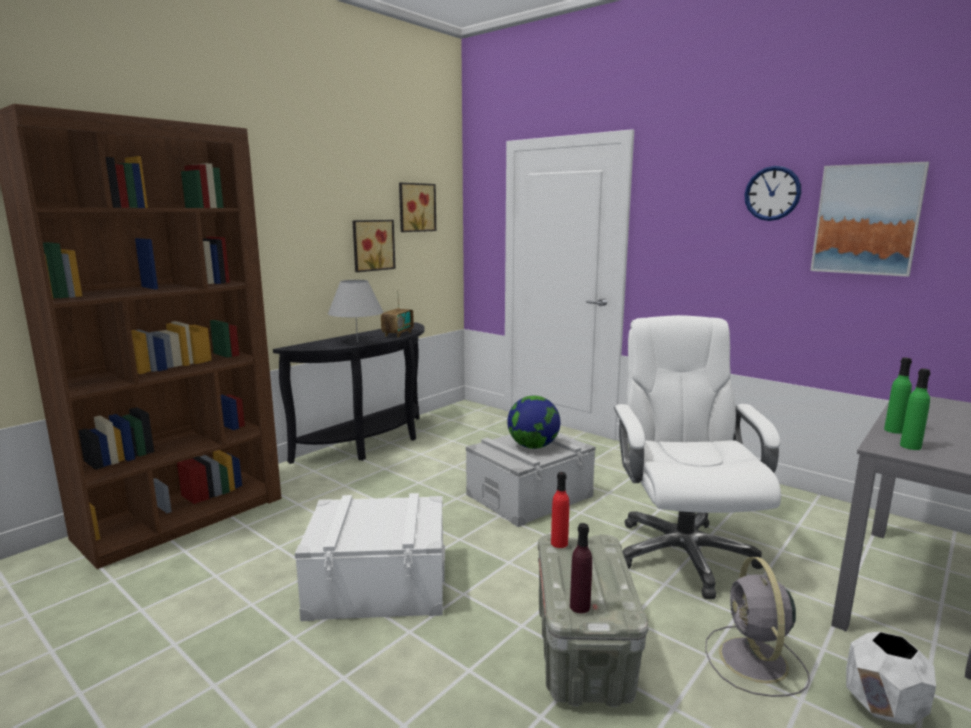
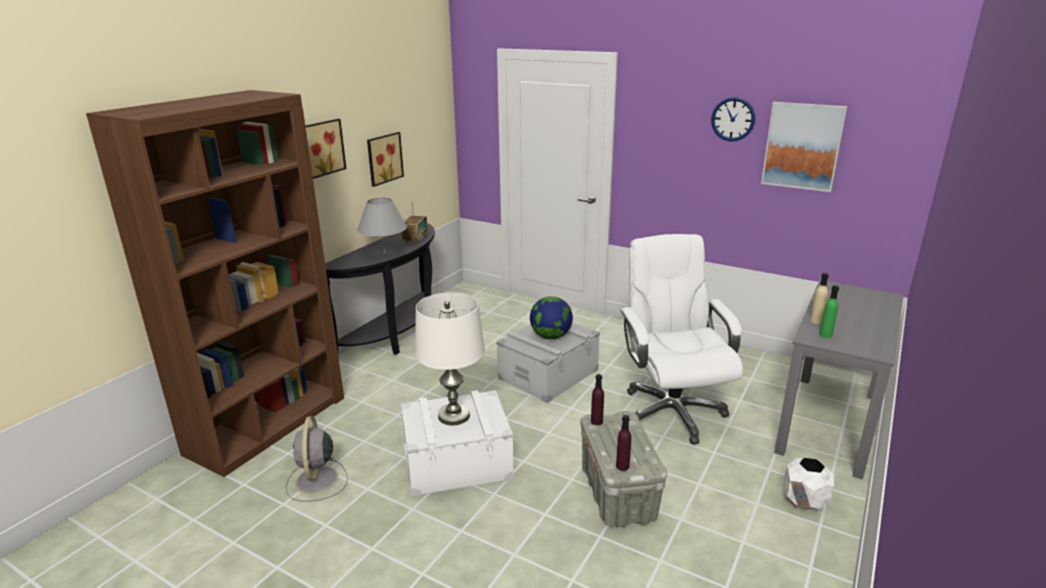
camera: 10 degrees left, 10 degrees up
(376, 519) = (454, 415): none -> white table lamp
(415, 207) = (416, 115): picture -> picture (321, 148)
(559, 543) = (596, 421): red bottle -> purple bottle
(754, 662) = (727, 483): grey fan -> grey fan (316, 481)
(894, 430) = (816, 321): green bottle -> beige bottle

